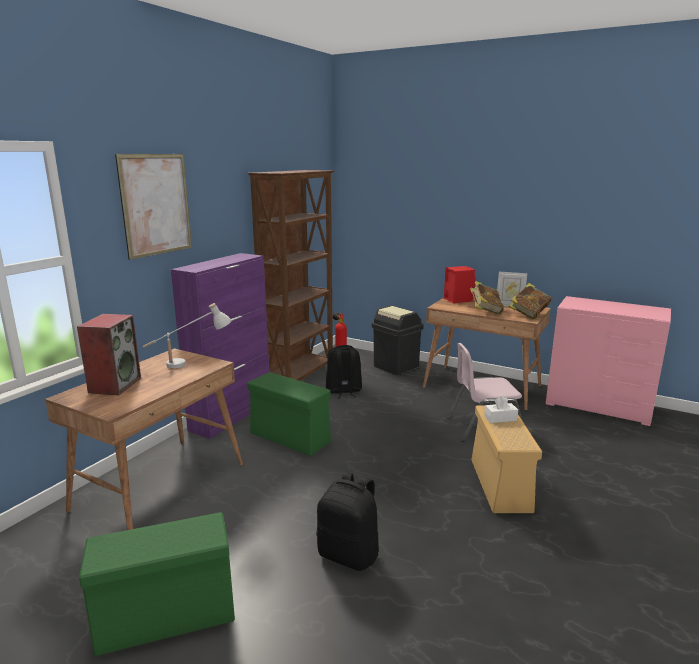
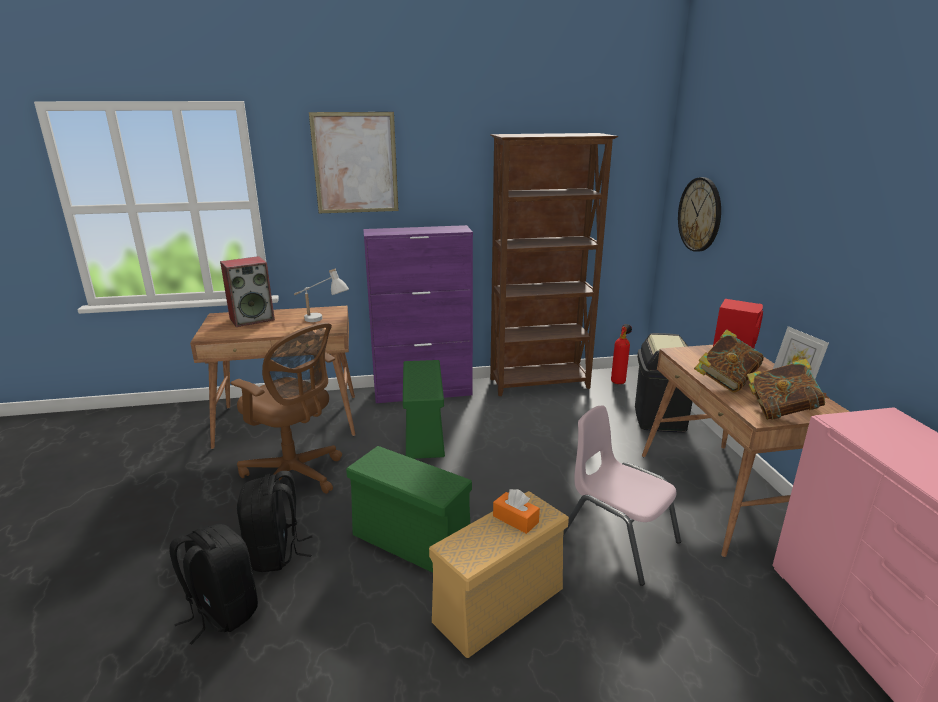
camera: 50 degrees right, 5 degrees up
(164, 618) = (142, 505): green storage box -> green storage box (409, 541)
(256, 511) = (295, 476): none -> brown office chair
(343, 391) = (550, 417): black backpack -> black backpack (221, 611)
(380, 222) = (700, 214): none -> wall clock
(500, 418) = (515, 519): white tissue box -> orange tissue box

